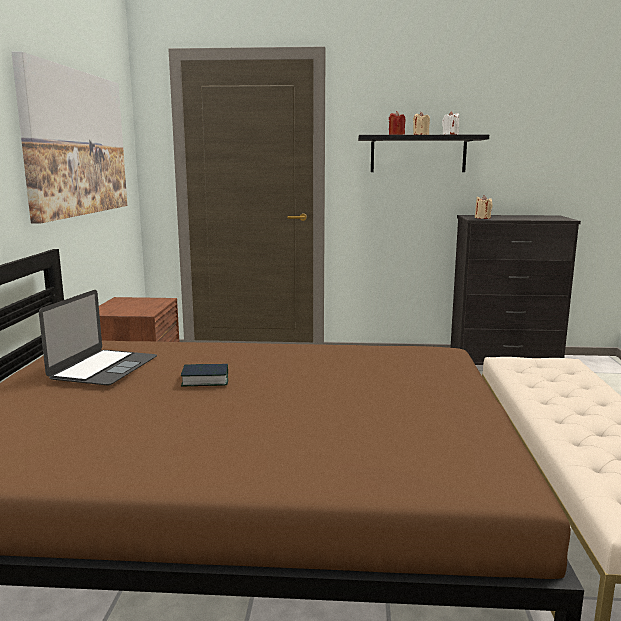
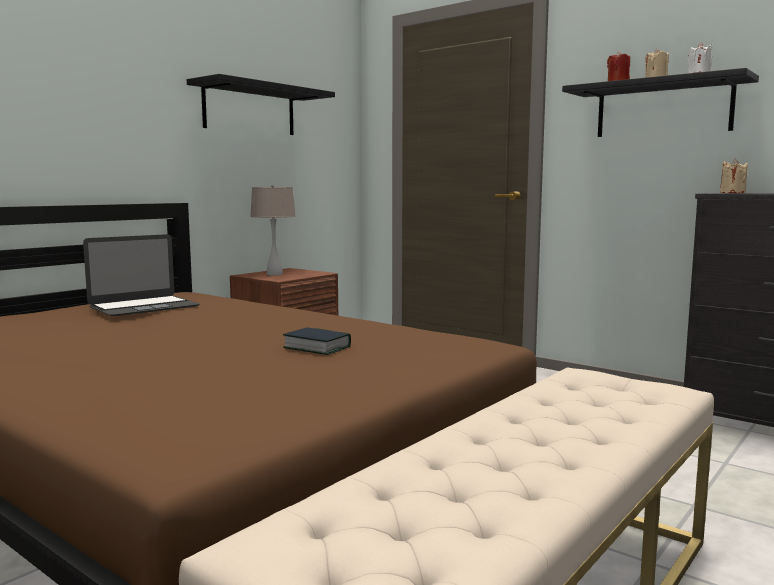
camera: 35 degrees right, 5 degrees down
(76, 143) = (249, 110): picture -> black shelf
(125, 307) = (275, 274): none -> beige table lamp
(205, 380) = (186, 325): book -> book (317, 347)

